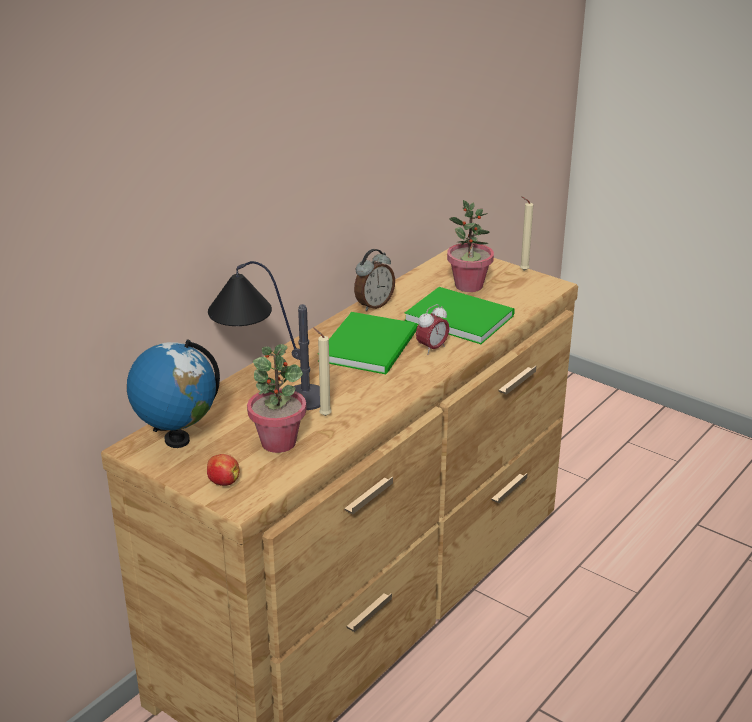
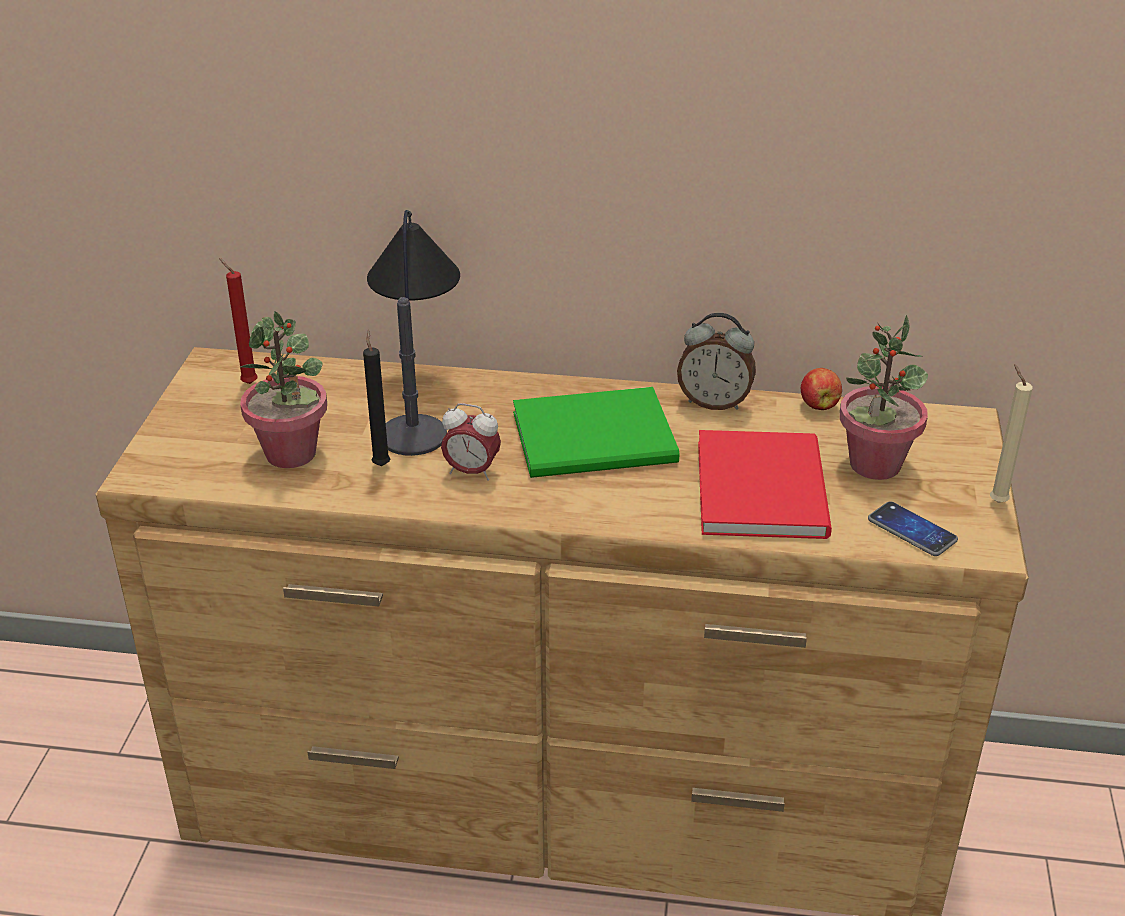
camera: 60 degrees right, 5 degrees up
(177, 439) = (247, 383): globe -> red candle
(223, 482) = (178, 446): apple -> apple (818, 405)
(323, 415) = (381, 464): beige candle -> black candle
(432, 349) = (641, 493): alarm clock -> alarm clock (471, 472)
(458, 316) = (765, 485): green book -> red book
(525, 295) = (911, 530): none -> phone

